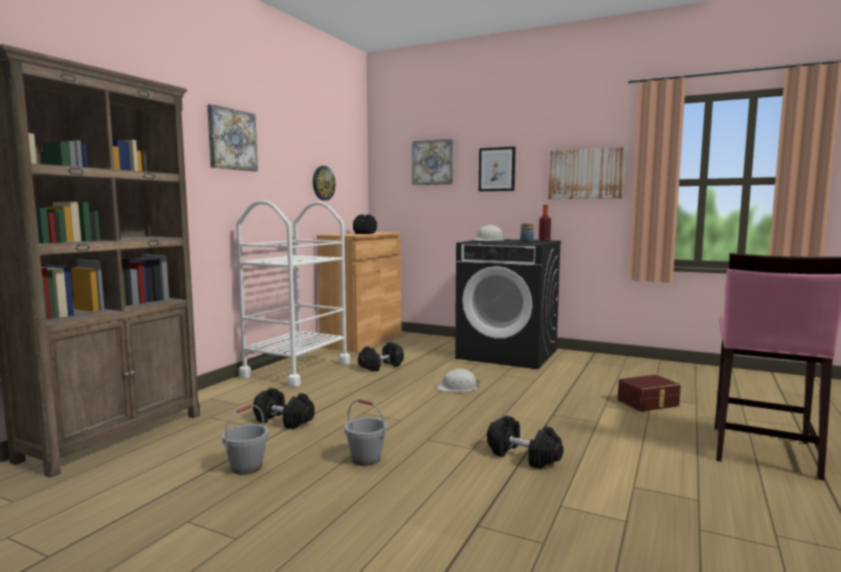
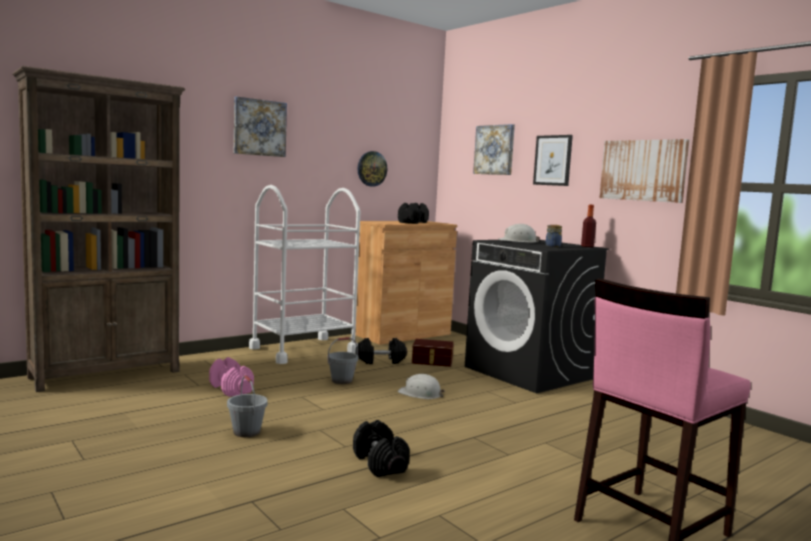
camera: 25 degrees right, 0 degrees up
(247, 468) = (156, 416): grey bucket -> grey bucket (342, 381)
(284, 421) = (231, 389): black dumbbell -> pink dumbbell
(649, 403) = (603, 451): brown storage box -> brown storage box (432, 361)

